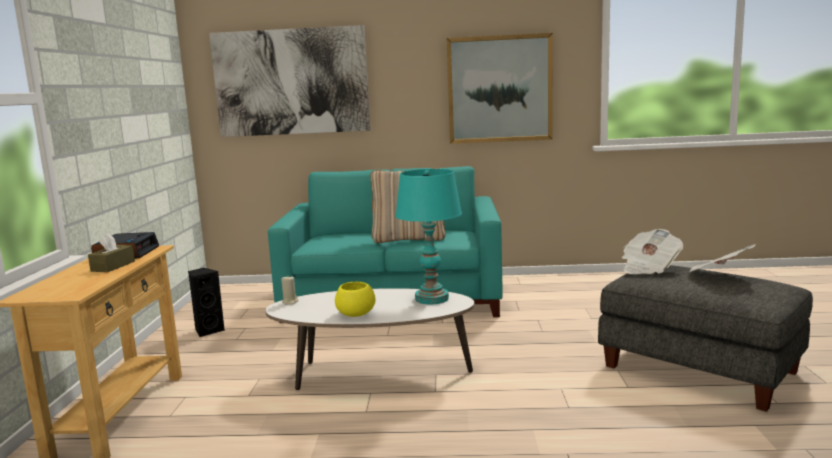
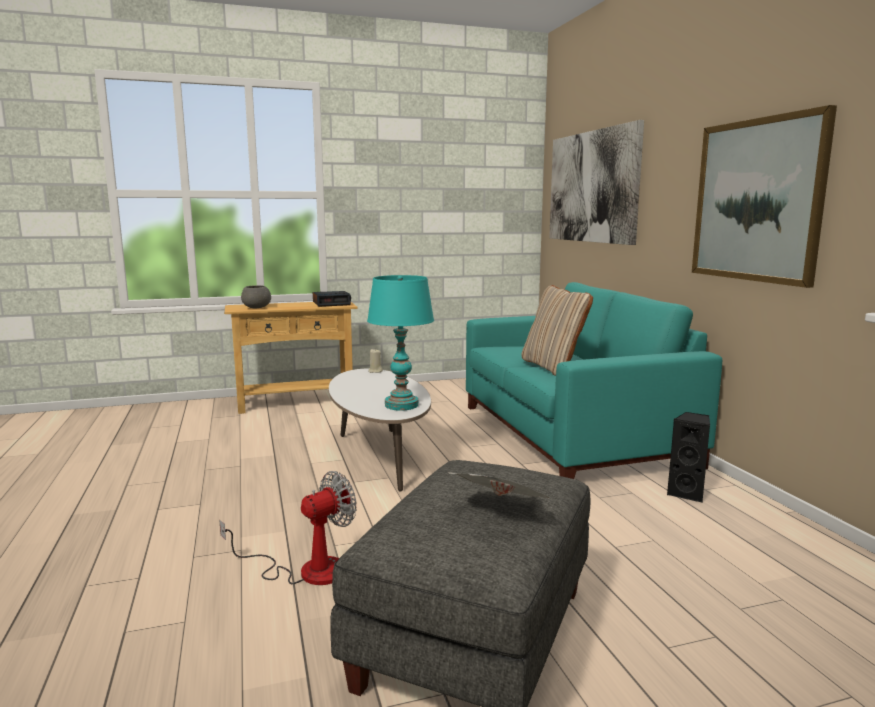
camera: 70 degrees right, 0 degrees up
(77, 285) = (256, 307): none -> grey bowl
(113, 266) = (298, 306): brown tissue box -> none
(208, 330) = (436, 392): black speaker -> black speaker (687, 493)
(355, 314) = (351, 389): yellow bowl -> none
(611, 420) = (307, 570): none -> fan
(648, 268) = (515, 470): newspaper -> none

